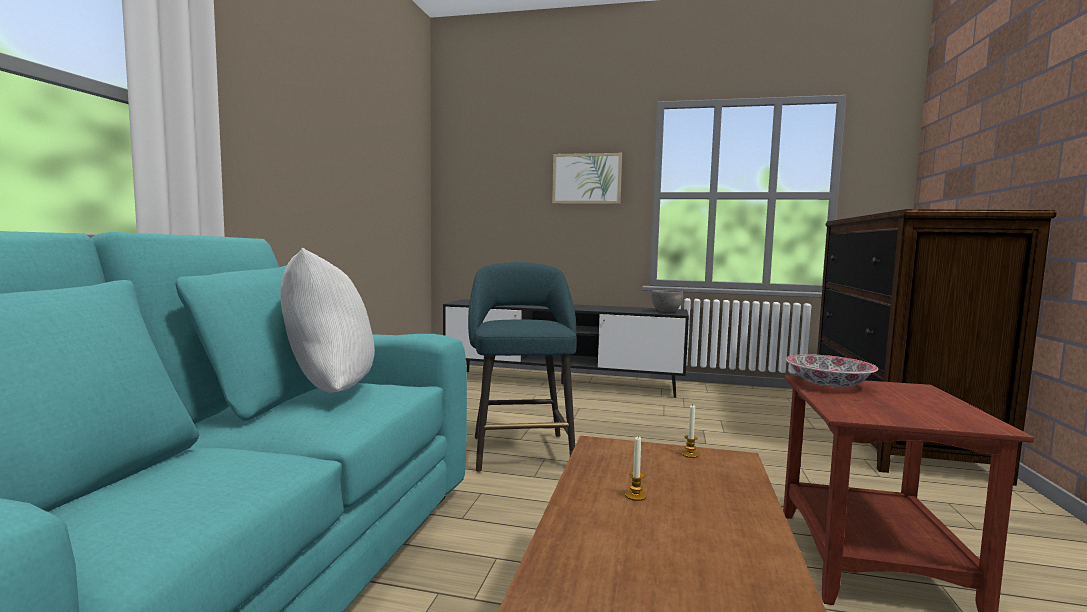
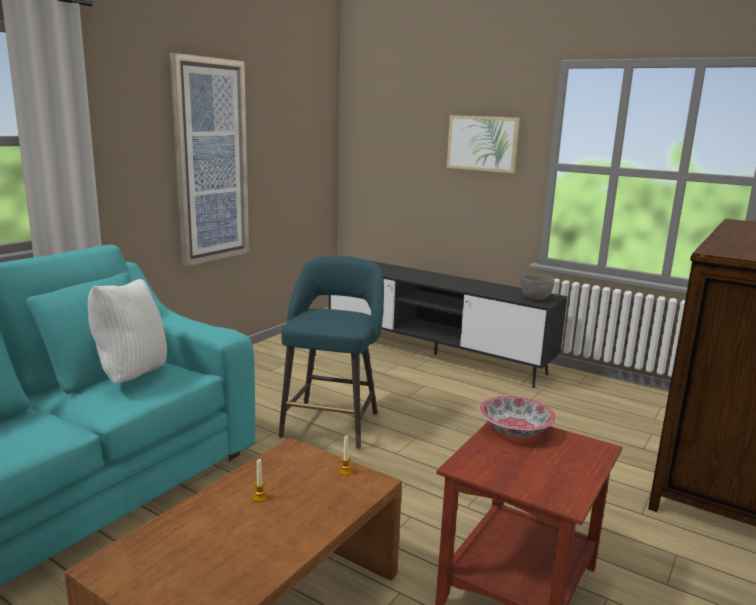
camera: 20 degrees right, 10 degrees up
(329, 179) = (210, 162): none -> picture

